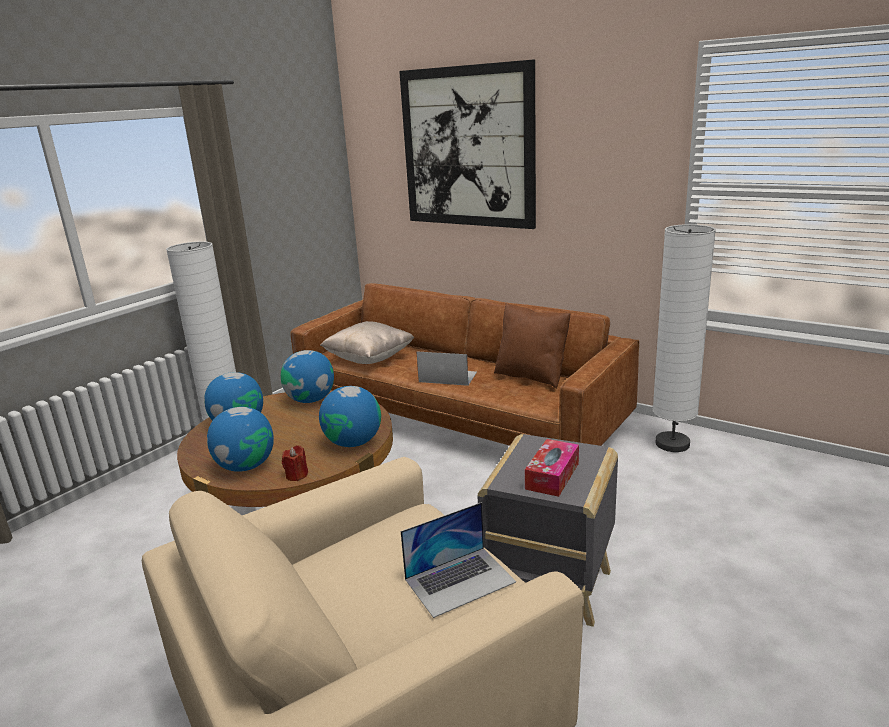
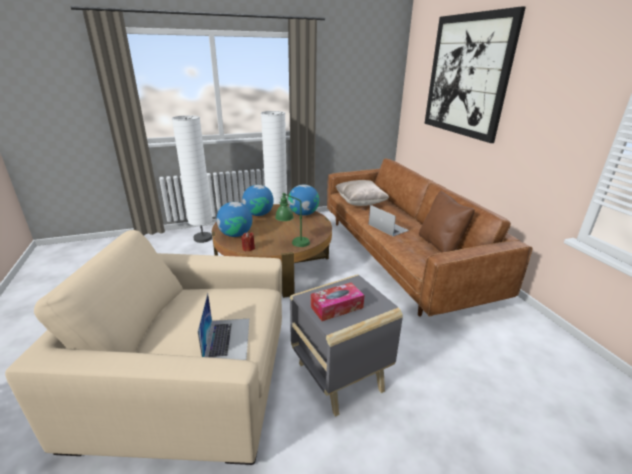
camera: 35 degrees right, 5 degrees up
(353, 442) = (293, 243): globe -> green table lamp
(460, 580) = (227, 339): laptop -> laptop turned 105 degrees counterclockwise
(672, 444) = (529, 335): white floor lamp -> white floor lamp (203, 238)

